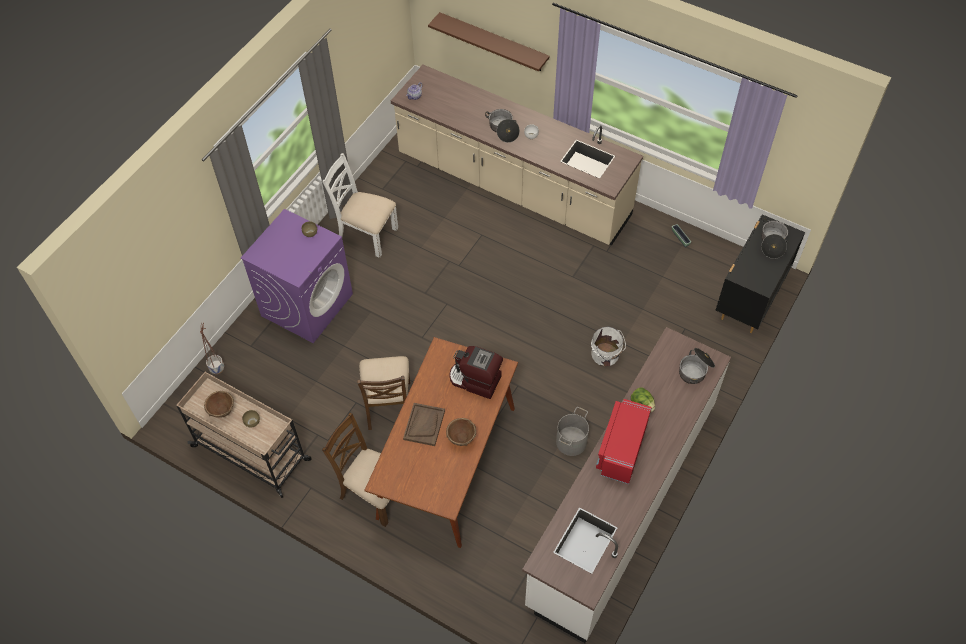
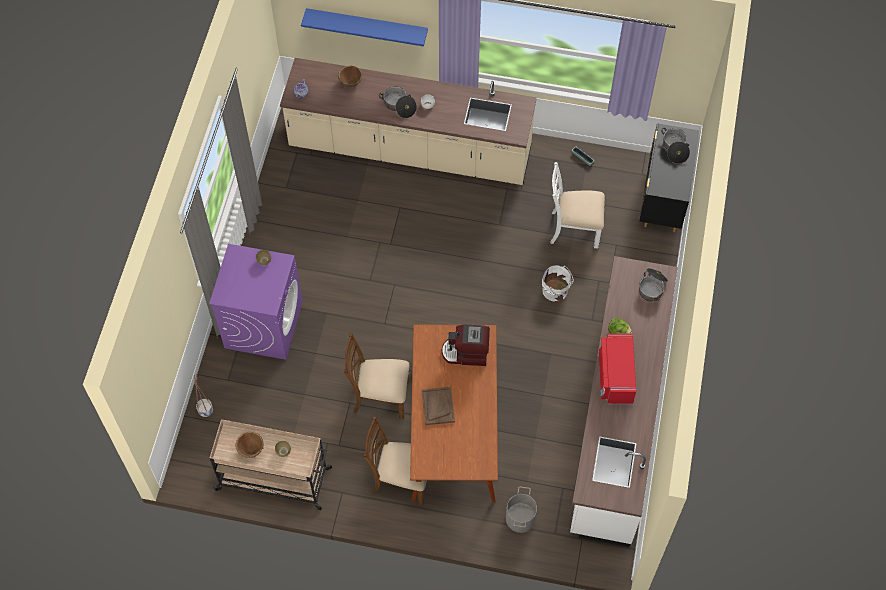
camera: 20 degrees left, 5 degrees up
(366, 234) = (290, 238): white chair -> white chair (574, 229)
(388, 405) = (380, 396): brown chair -> brown chair turned 120 degrees clockwise
(461, 438) = (474, 408): brown bowl -> brown bowl (350, 83)
(493, 42) = (367, 25): brown shelf -> blue shelf
(571, 442) = (555, 379): grey bucket -> grey bucket (521, 518)

